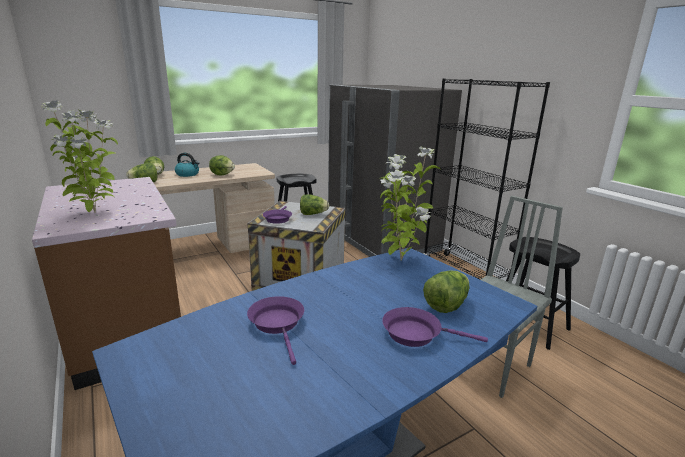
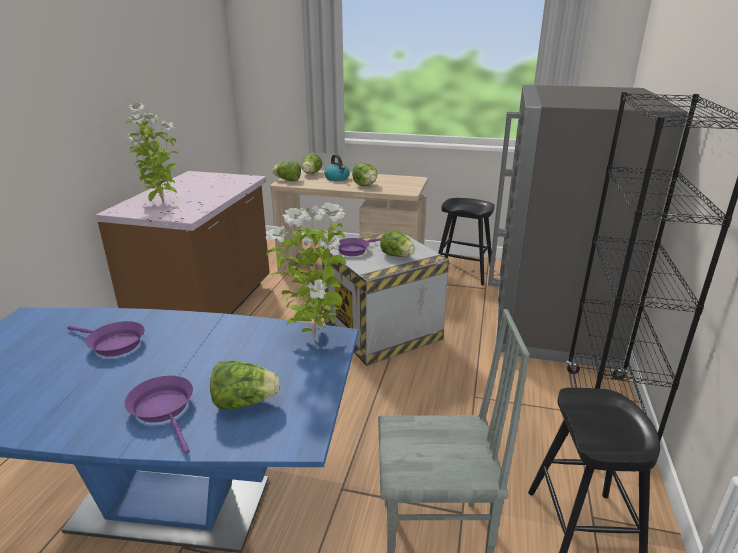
camera: 45 degrees right, 5 degrees up
(278, 324) = (113, 344): purple frying pan -> purple frying pan turned 90 degrees clockwise

